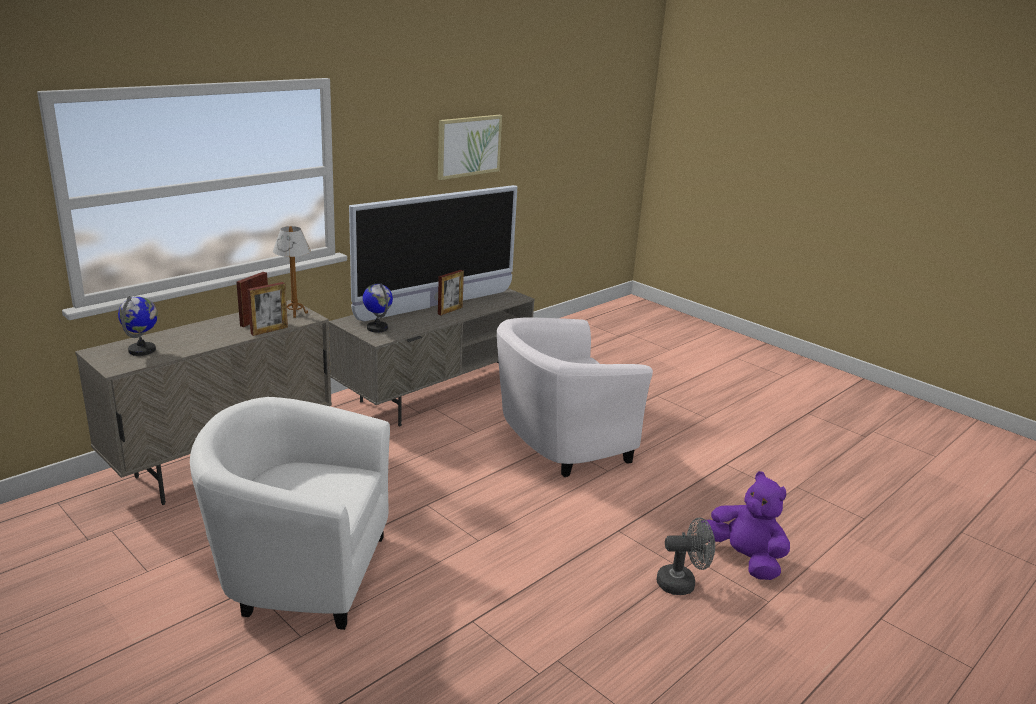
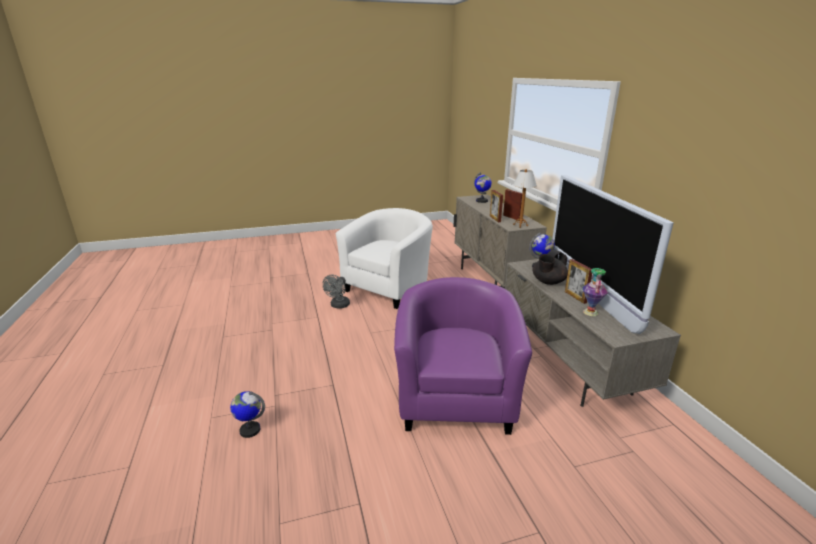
camera: 120 degrees right, 0 degrees up
(421, 322) = (548, 282): none -> black teapot
(468, 146) = (739, 182): picture -> none
(479, 305) = (590, 312): none -> vase
(558, 445) = (455, 399): white armchair -> purple armchair
(682, 583) = (265, 388): grey fan -> grey fan (338, 306)
(744, 559) = (250, 430): purple plush toy -> globe

